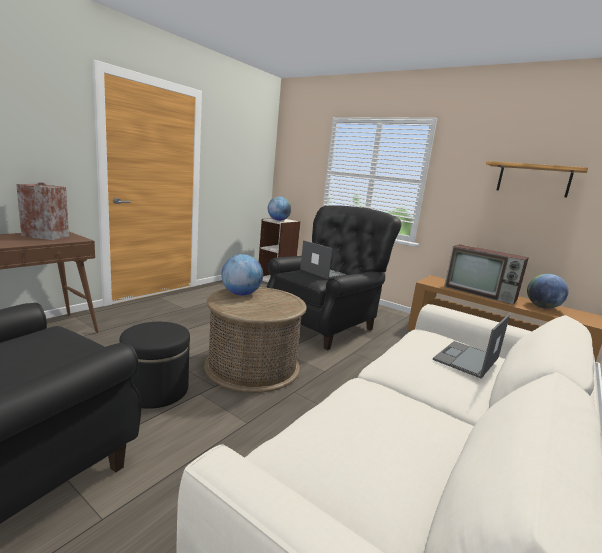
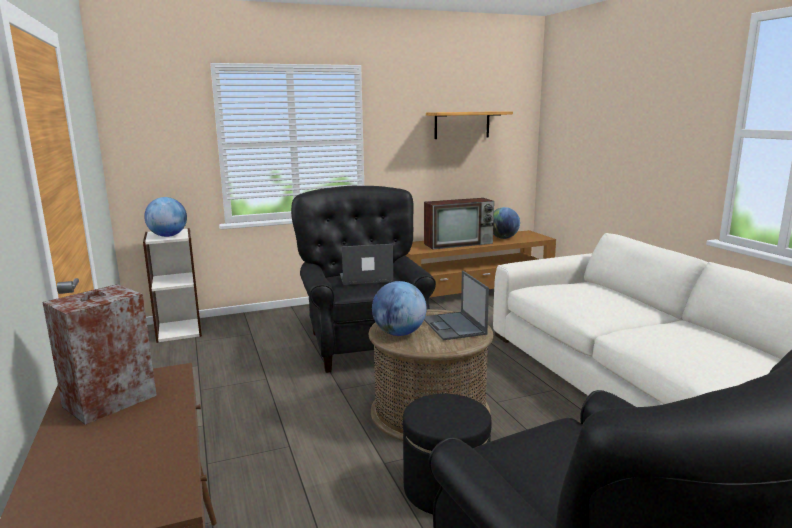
camera: 55 degrees left, 0 degrees up
(466, 359) = (596, 290): laptop -> laptop (454, 326)

